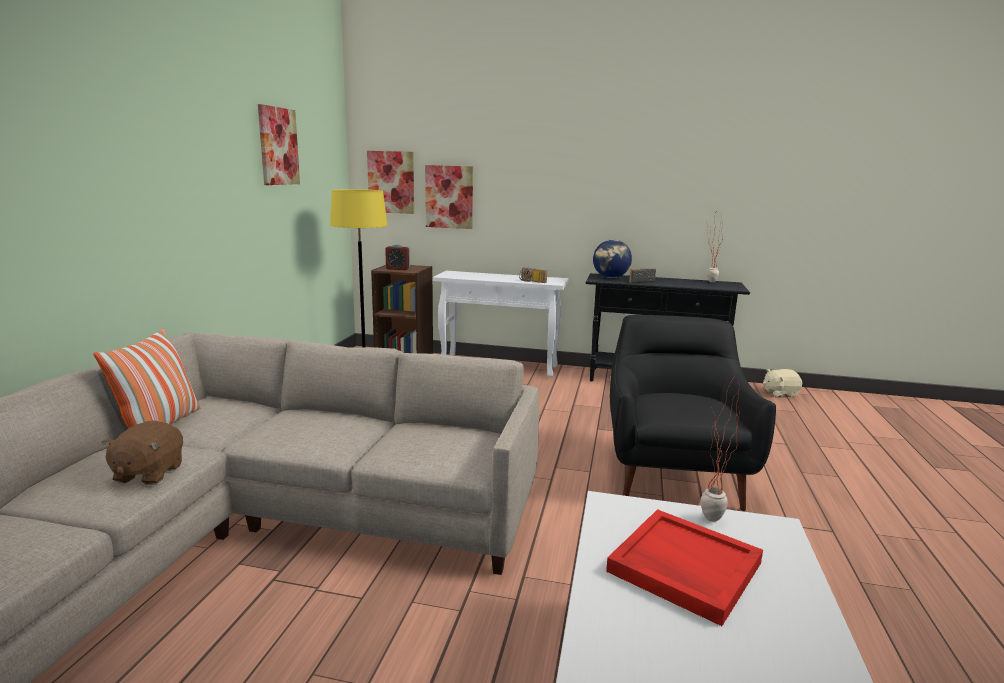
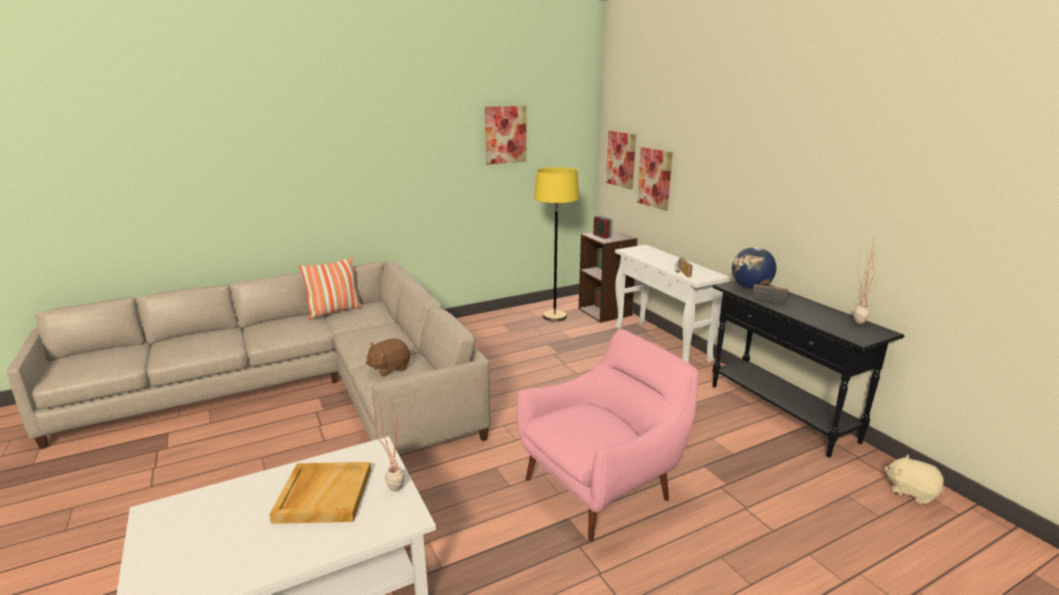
camera: 50 degrees right, 5 degrees up
(148, 473) = (289, 333): brown plush toy -> brown plush toy (389, 368)
(673, 474) = (601, 486): black armchair -> pink armchair
(683, 567) = (323, 494): red tray -> beige tray

